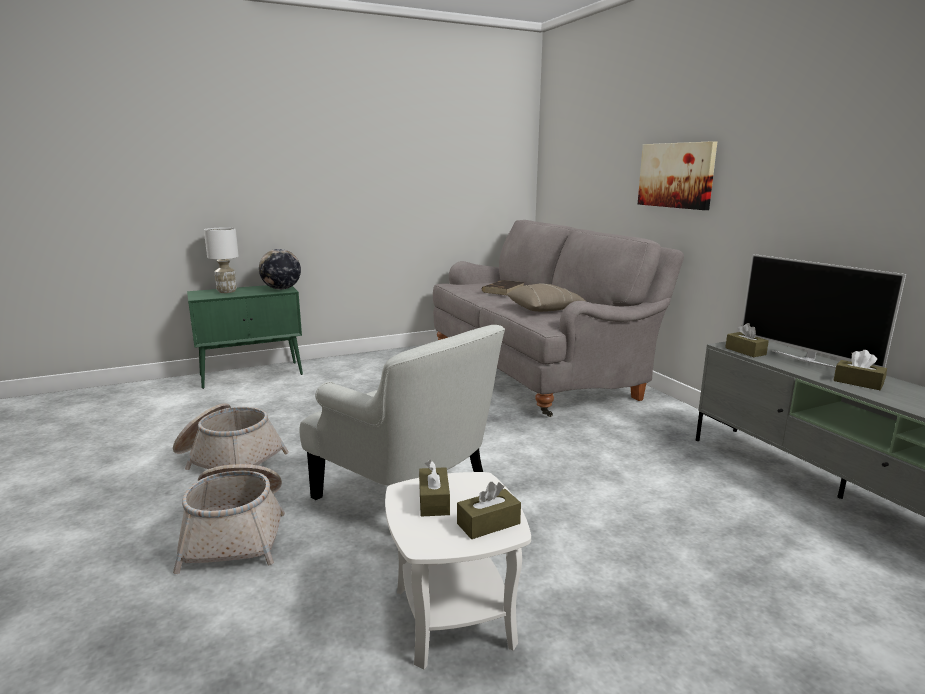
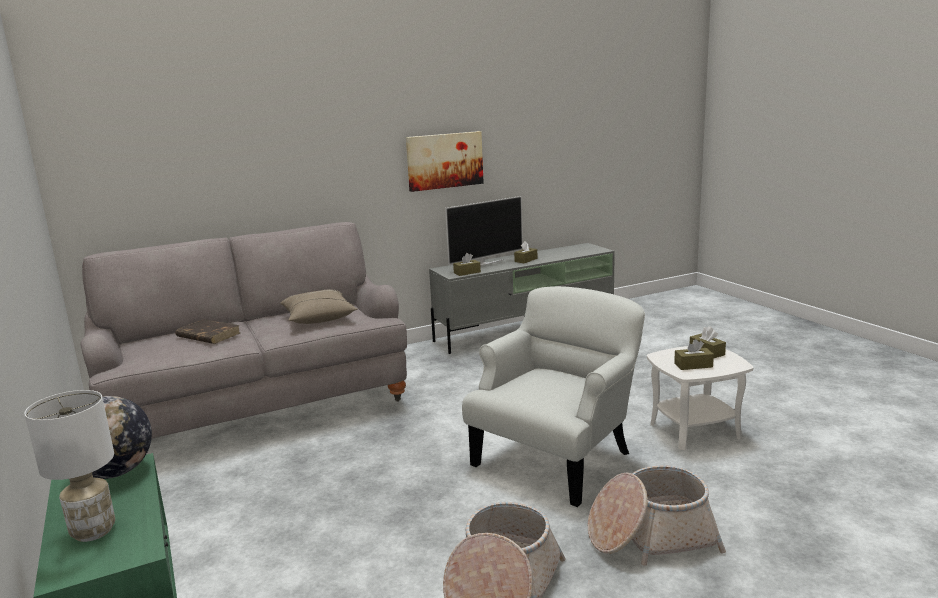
camera: 90 degrees left, 0 degrees up
(676, 175) = (319, 163): picture -> picture (444, 160)

